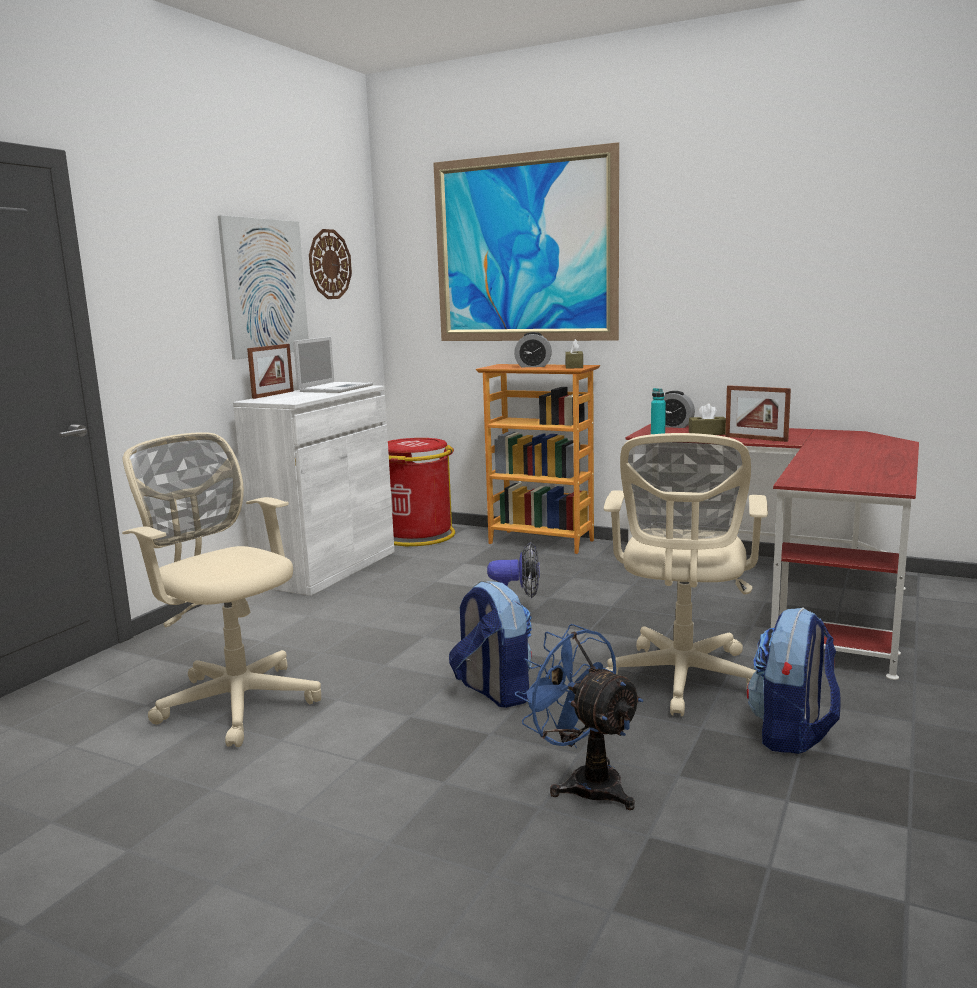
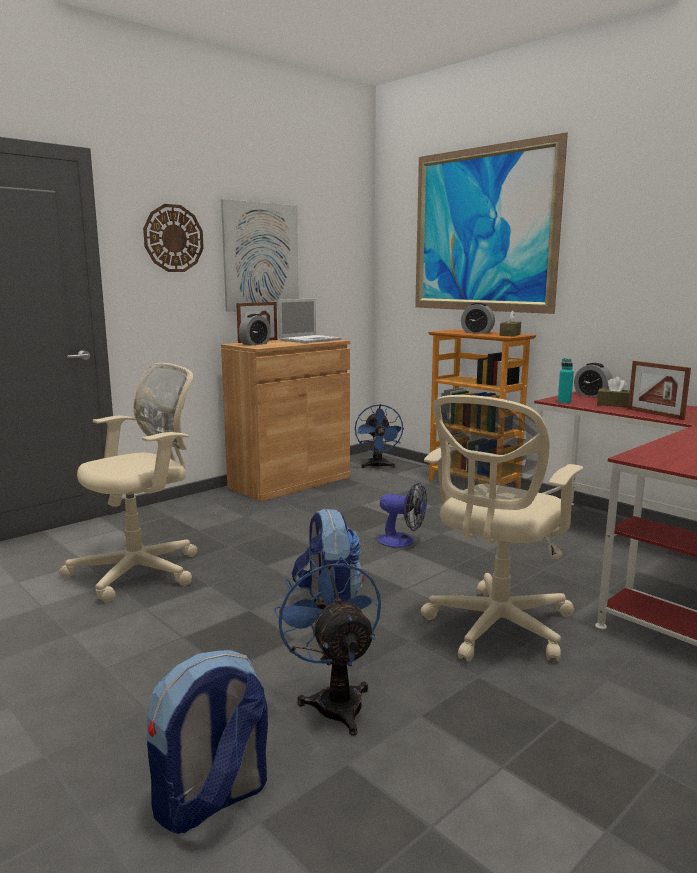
camera: 20 degrees right, 0 degrees up
(235, 700) = (142, 571): beige office chair -> beige office chair turned 75 degrees clockwise
(280, 398) = (255, 344): none -> alarm clock
(327, 568) = (290, 482): white cabinet -> brown cabinet
(329, 264) = (325, 240): wall clock -> wall clock (173, 238)
(417, 535) = (378, 466): red trash can -> blue fan
(792, 734) = (560, 703): backpack -> backpack (211, 801)

